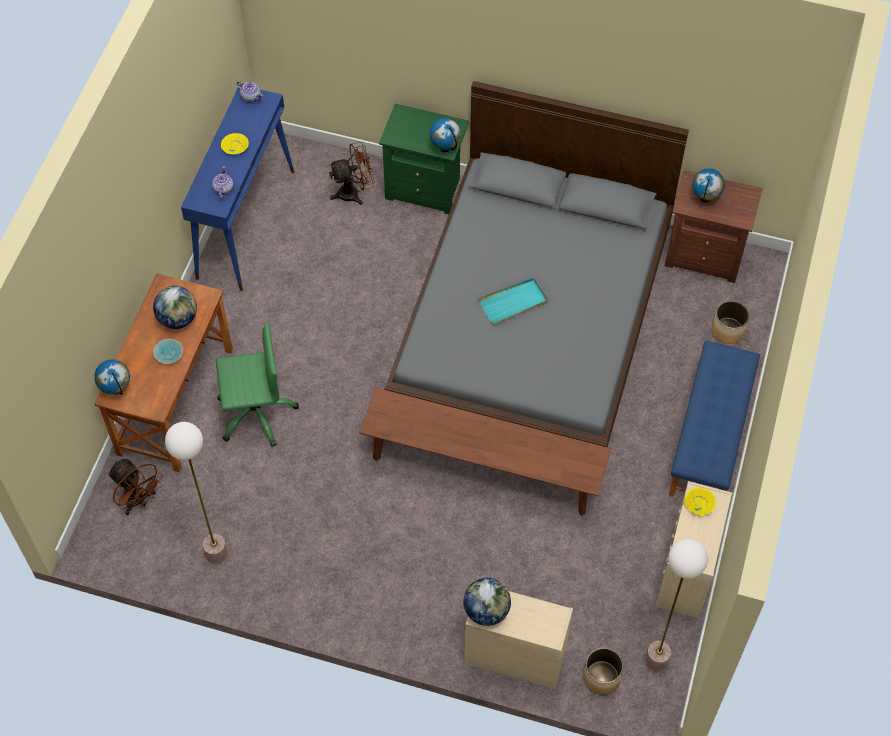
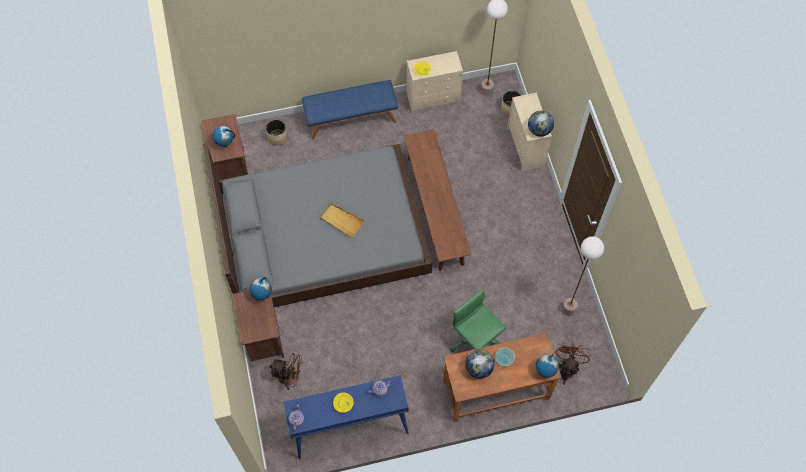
camera: 120 degrees left, 5 degrees up
(354, 193) = (289, 378): brown fan -> brown fan turned 150 degrees clockwise
(425, 189) = (263, 338): green nightstand -> brown nightstand
(513, 302) = (341, 220): turquoise tray -> beige tray

